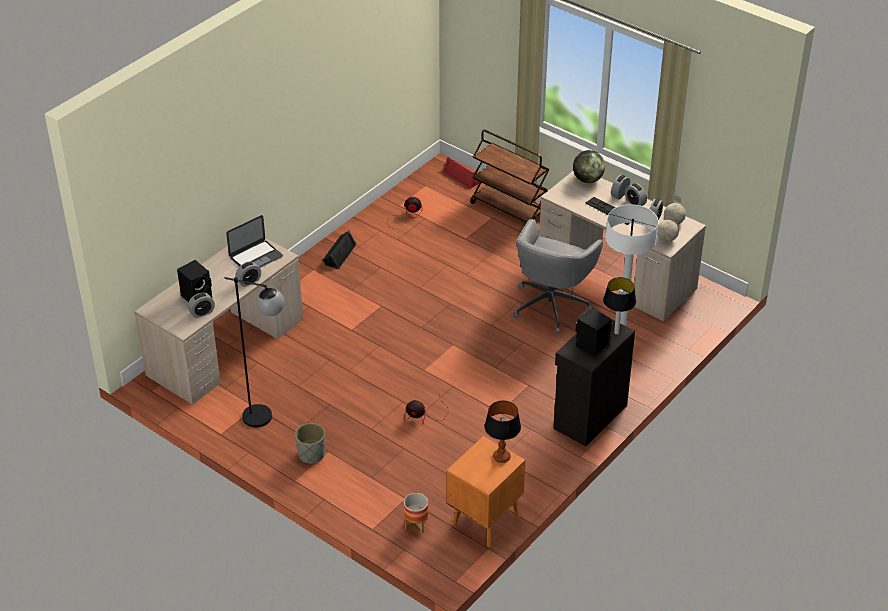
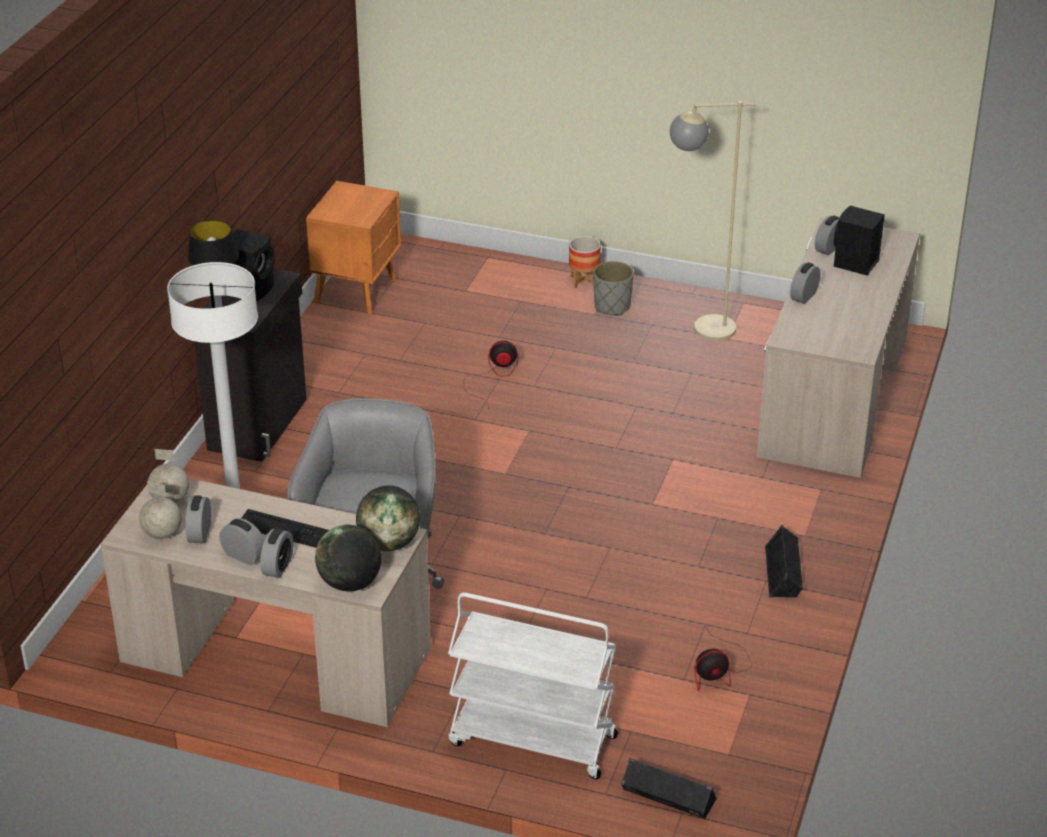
camera: 160 degrees right, 5 degrees down
(256, 257) = (826, 329): laptop -> none
(267, 418) = (699, 330): black floor lamp -> beige floor lamp
(416, 524) = (438, 271): planter -> planter (584, 281)
(462, 176) = (668, 797): red speaker -> black speaker
(501, 457) = (337, 213): table lamp -> none
(509, 209) = (531, 740): brown cart -> white cart
(562, 193) = (389, 543): none -> globe

